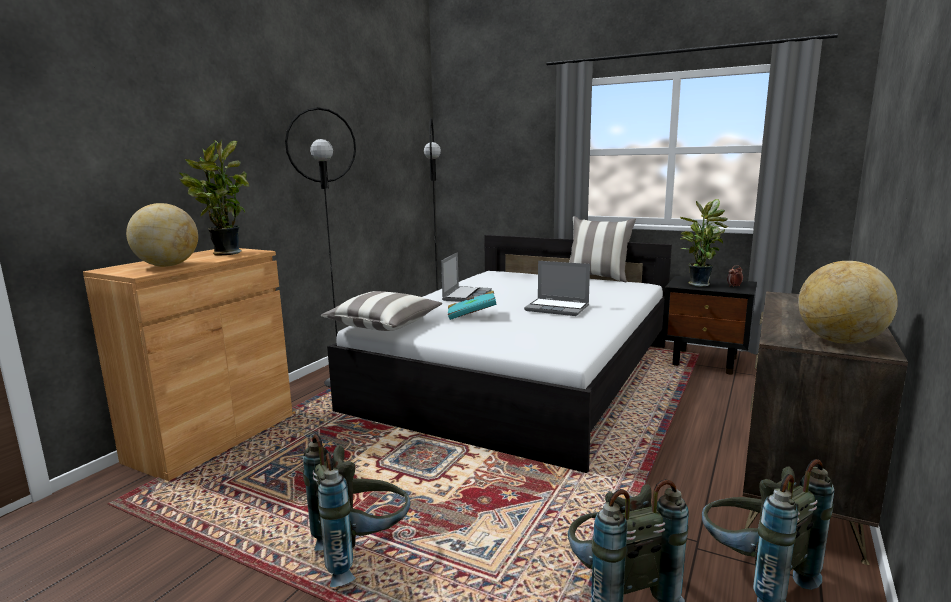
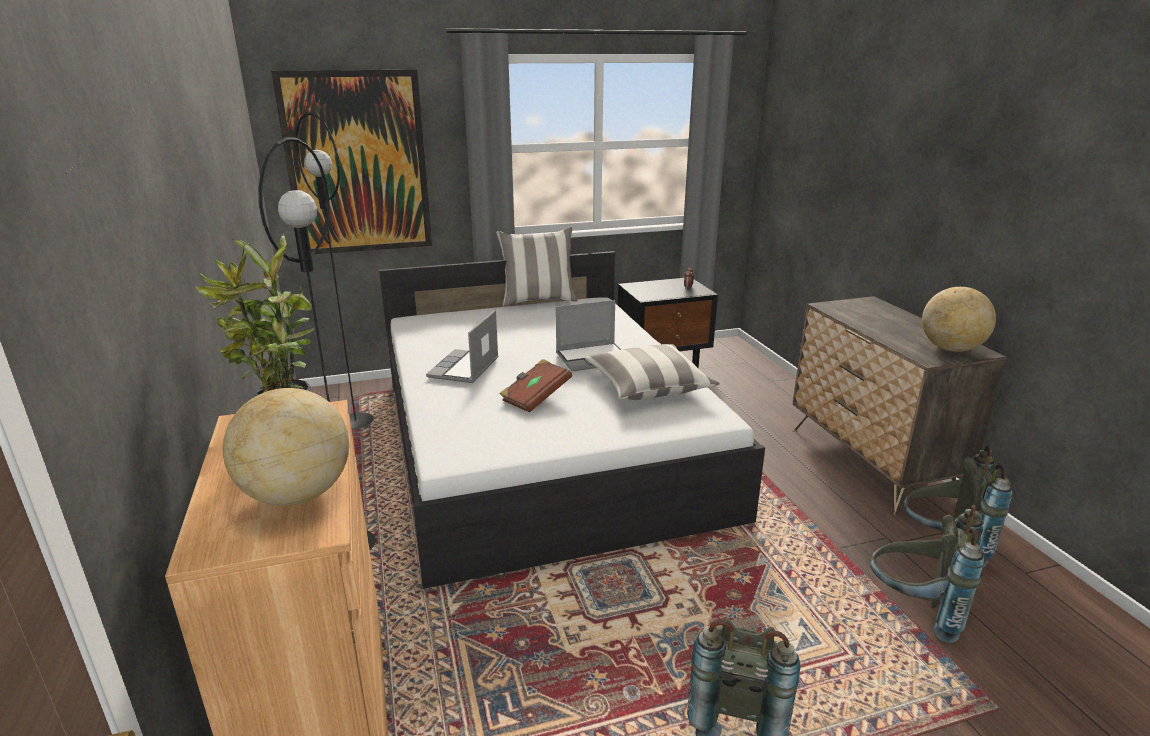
camera: 45 degrees left, 10 degrees up
(384, 325) = (468, 448): pillow -> pillow (648, 387)
(466, 295) = (464, 368): laptop -> laptop turned 135 degrees counterclockwise
(472, 315) = (535, 397): turquoise book -> brown book
(488, 161) = (357, 164): none -> picture
(699, 284) = (659, 291): potted plant -> none

